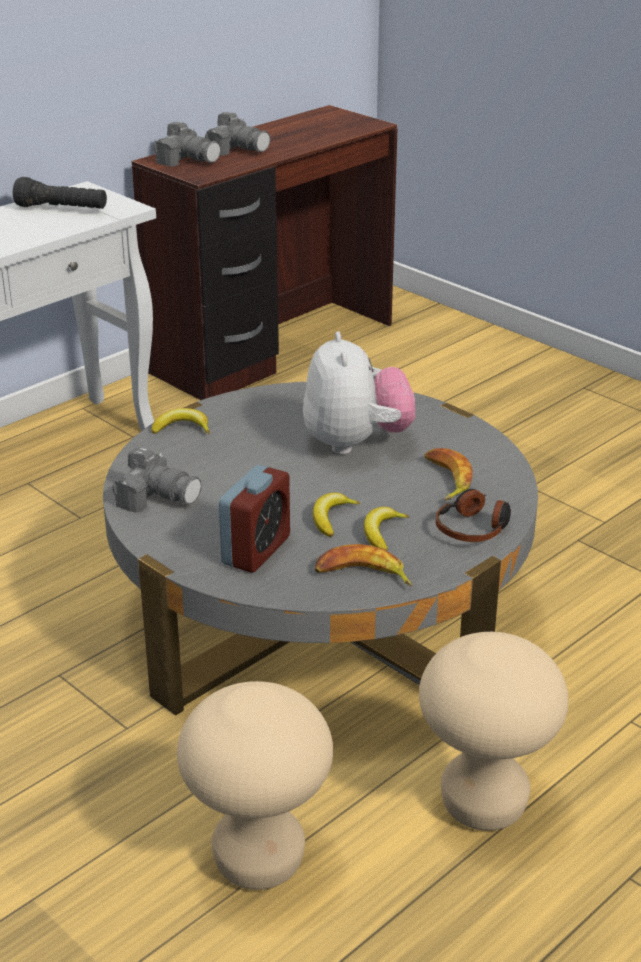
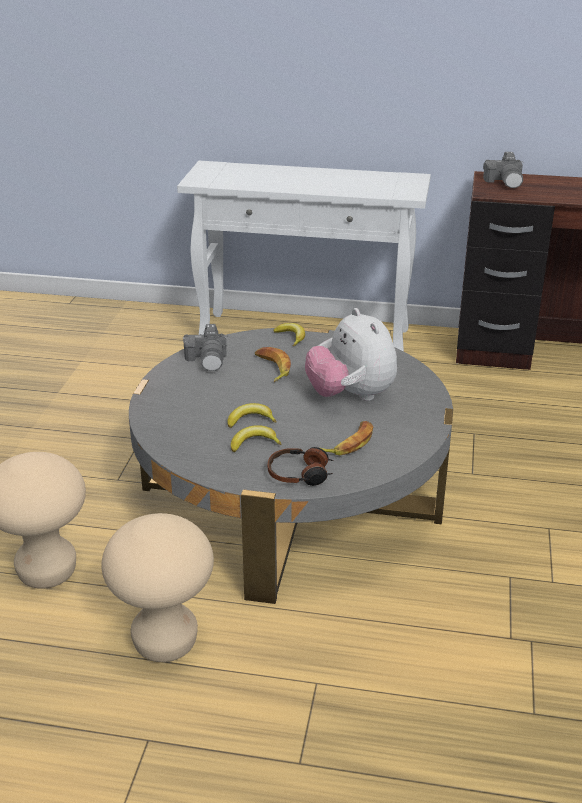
camera: 55 degrees right, 0 degrees up
(62, 209) = (378, 182): black flashlight -> none
(237, 149) = (552, 187): camera -> none
(256, 550) = (187, 409): alarm clock -> none
(356, 443) = (351, 396): plush toy -> plush toy turned 105 degrees clockwise
(362, 575) = (199, 453): banana -> banana (272, 368)

